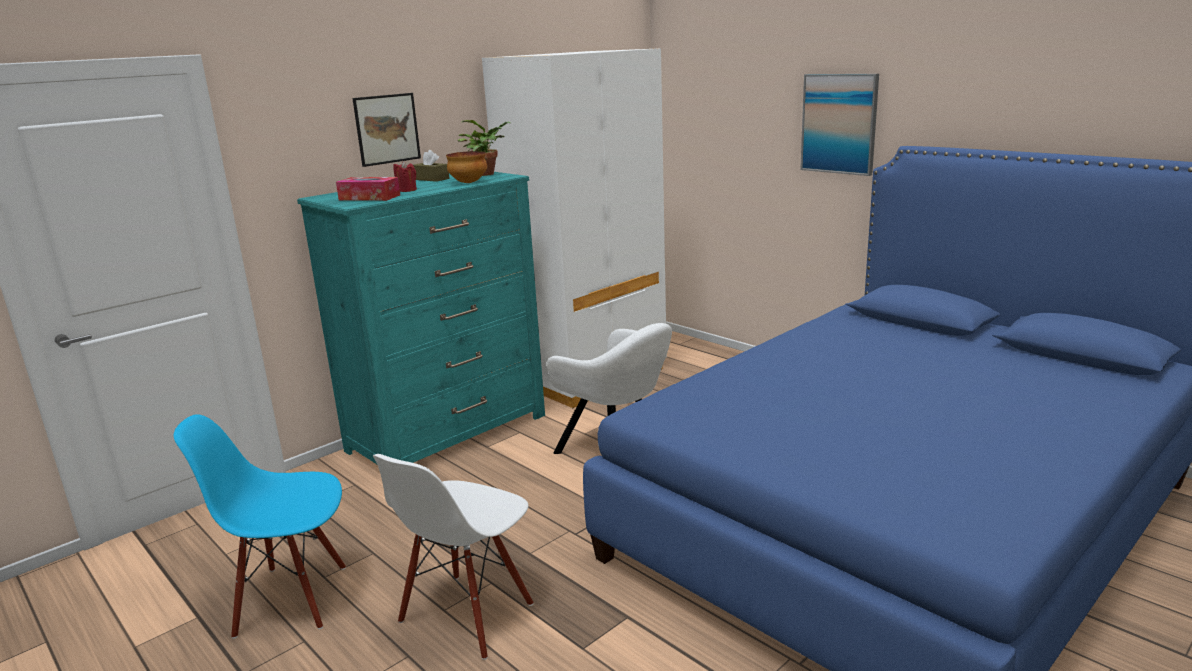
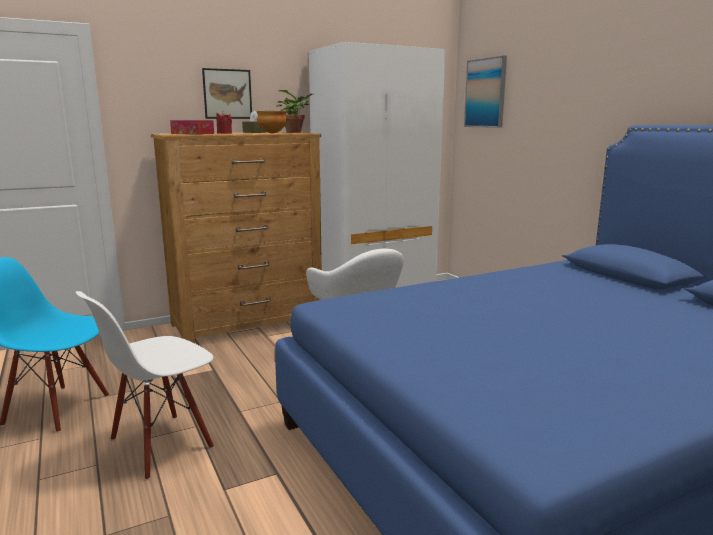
camera: 15 degrees right, 5 degrees down
(449, 433) = (247, 323): turquoise dresser -> brown dresser
(839, 123) = (586, 111): picture -> picture (485, 93)

